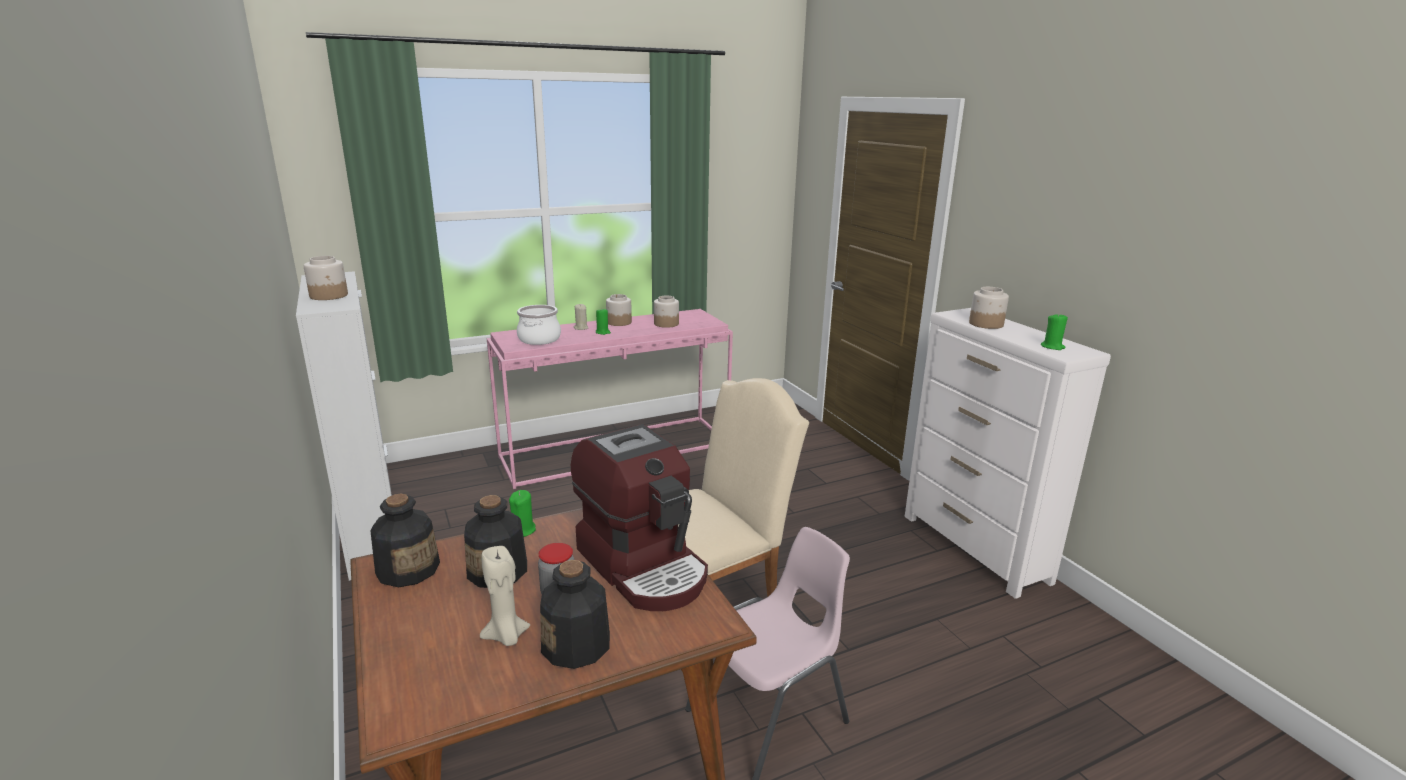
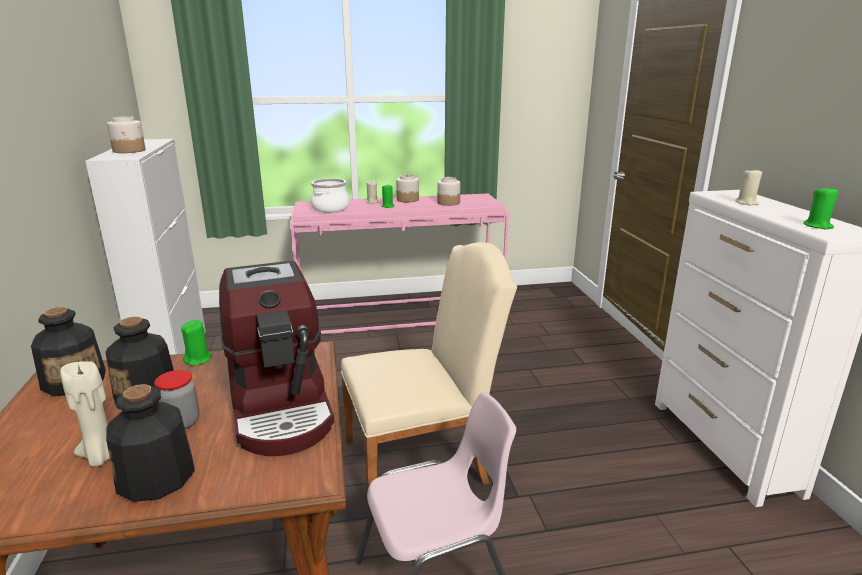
camera: 15 degrees right, 0 degrees up
(985, 324) = (746, 203): jar -> beige candle

